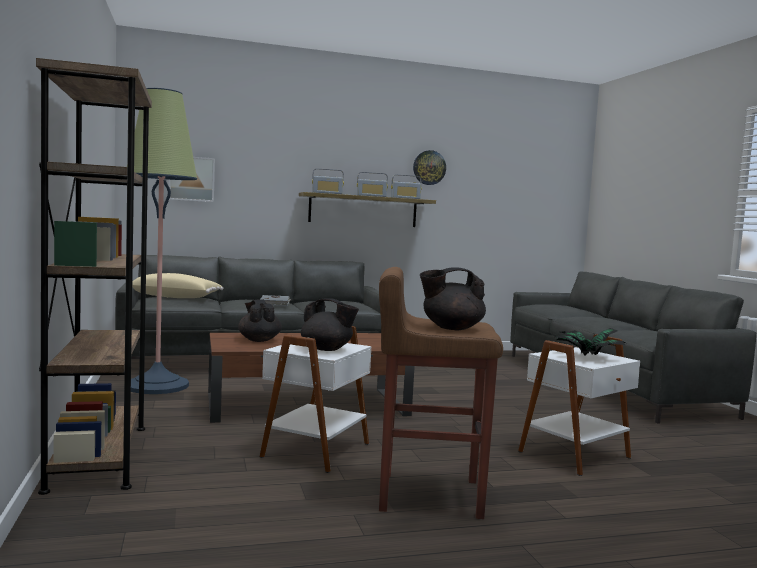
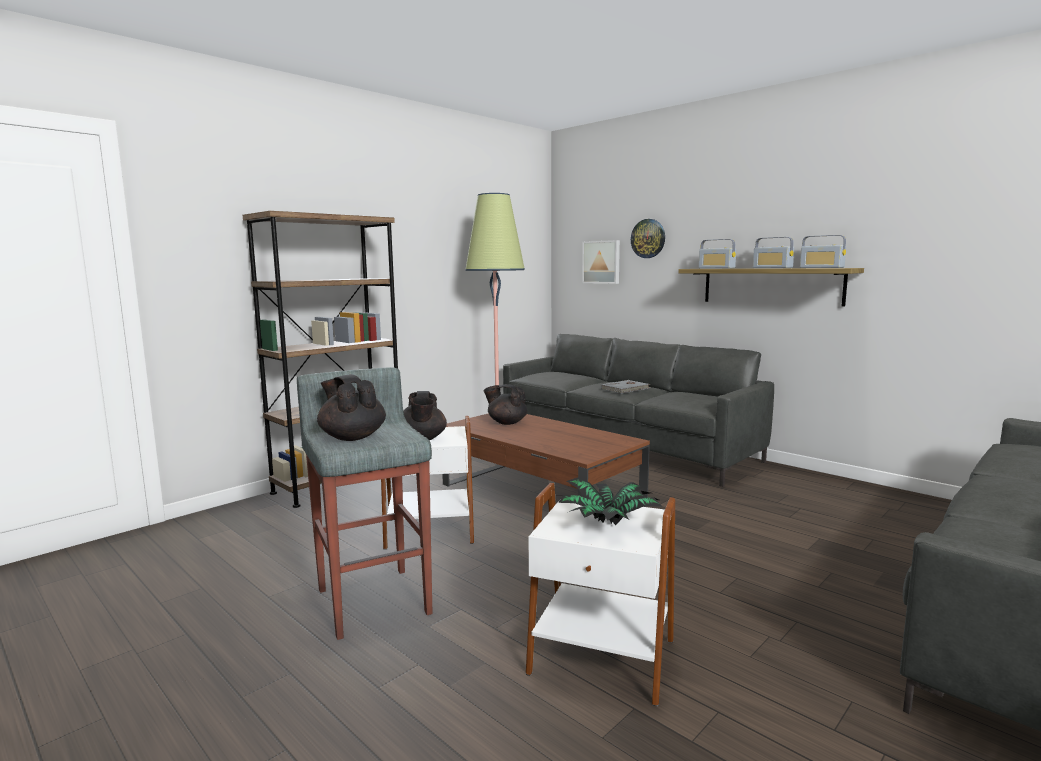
camera: 60 degrees right, 5 degrees up
(176, 297) = (561, 374): beige pillow -> none
(259, 340) = (506, 422): black teapot -> black teapot turned 105 degrees counterclockwise
(428, 494) = (374, 599): brown stool -> grey stool
(429, 167) = (871, 219): wall clock -> wall clock (648, 238)

